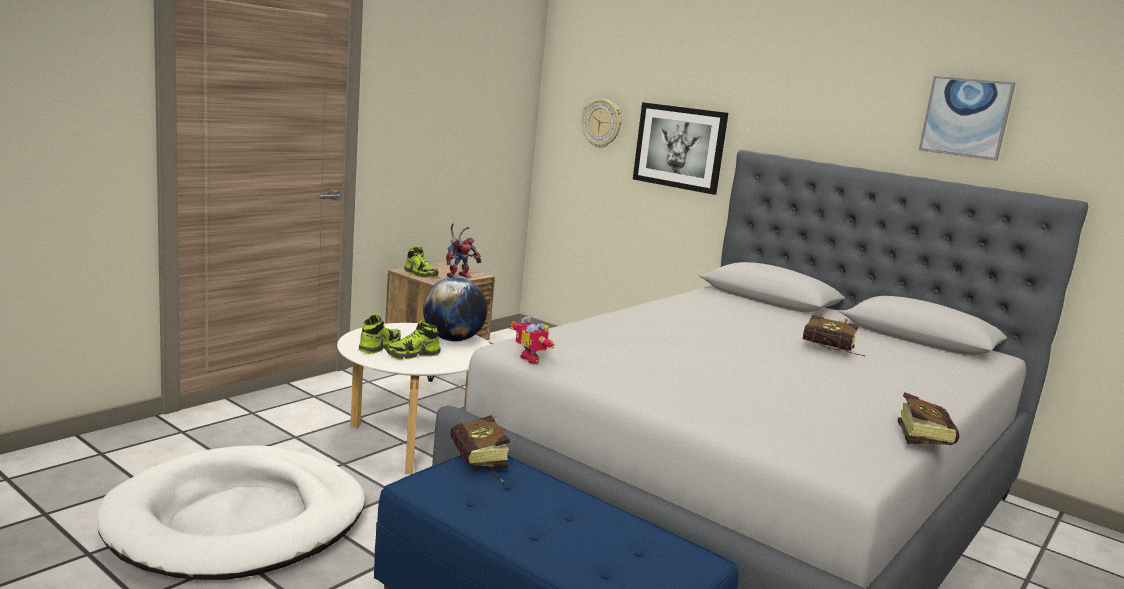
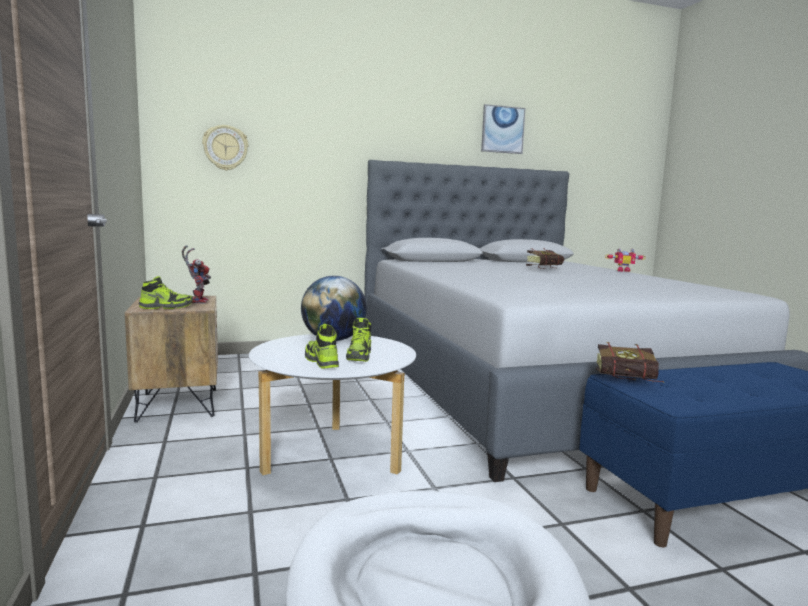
camera: 55 degrees left, 5 degrees down
(533, 359) = (551, 299): toy robot -> toy robot (622, 271)
(679, 147) = (310, 163): picture -> none
(921, 438) = (695, 282): book -> none

